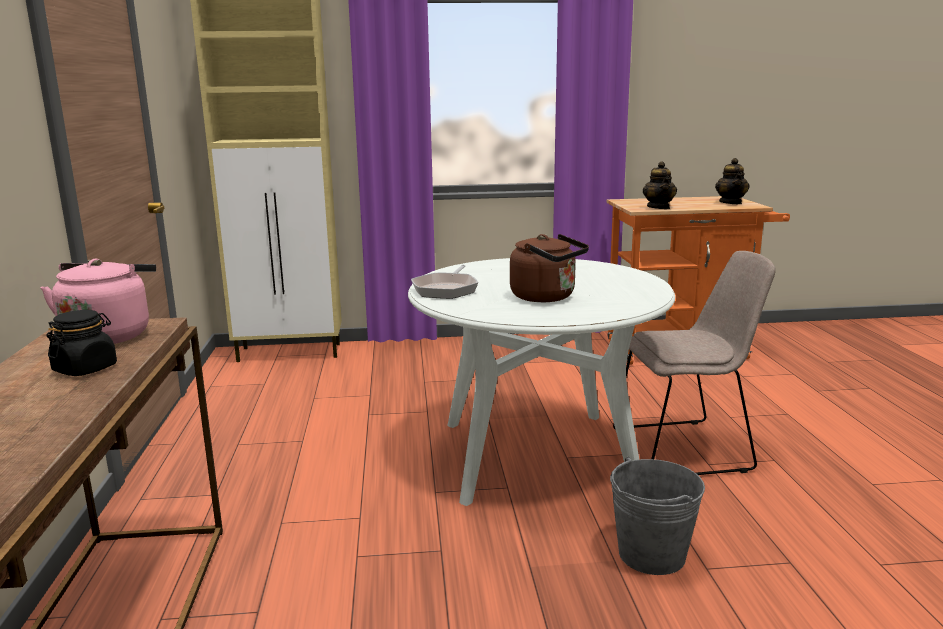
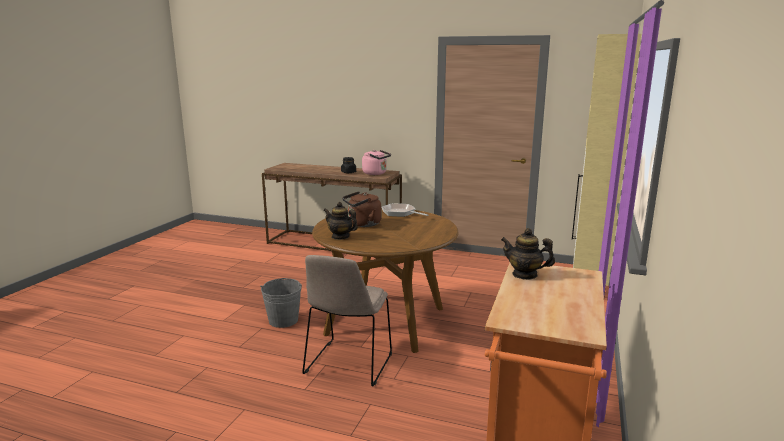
camera: 115 degrees right, 0 degrees up
(537, 455) = (385, 321): white dining table -> brown dining table
(731, 203) = (535, 316): teapot -> teapot (340, 237)

